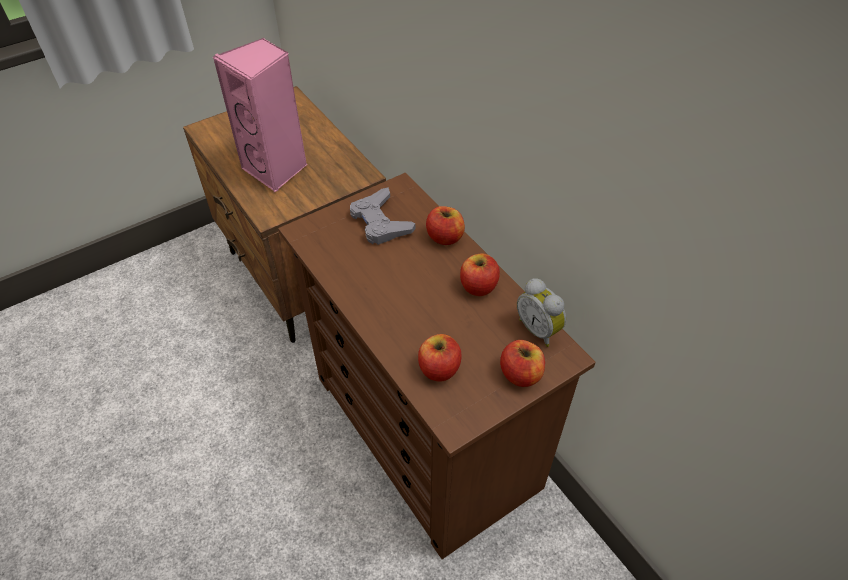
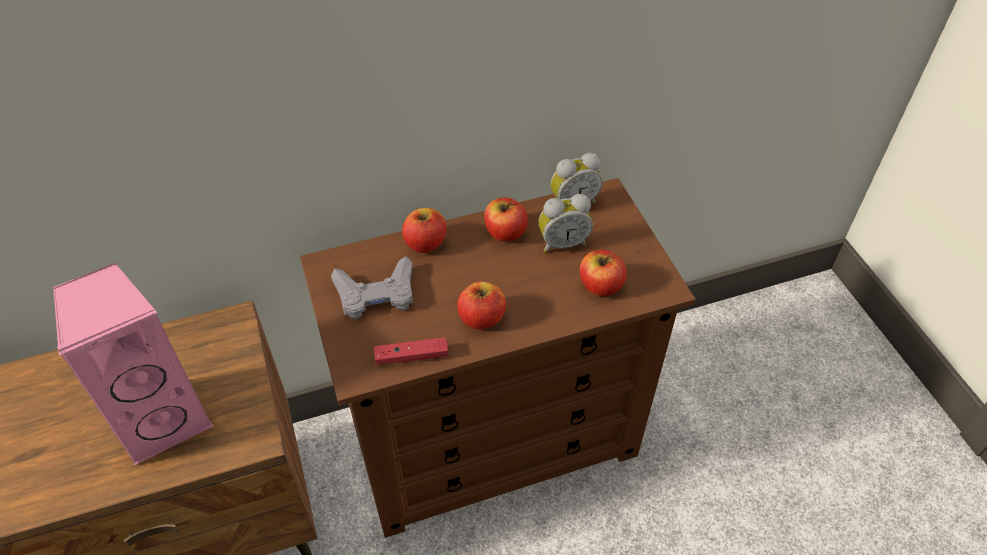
camera: 75 degrees left, 0 degrees up
(325, 257) = (412, 357): none -> red game controller
(482, 330) = (562, 243): none -> alarm clock
(520, 374) = (620, 229): apple -> apple (481, 318)

